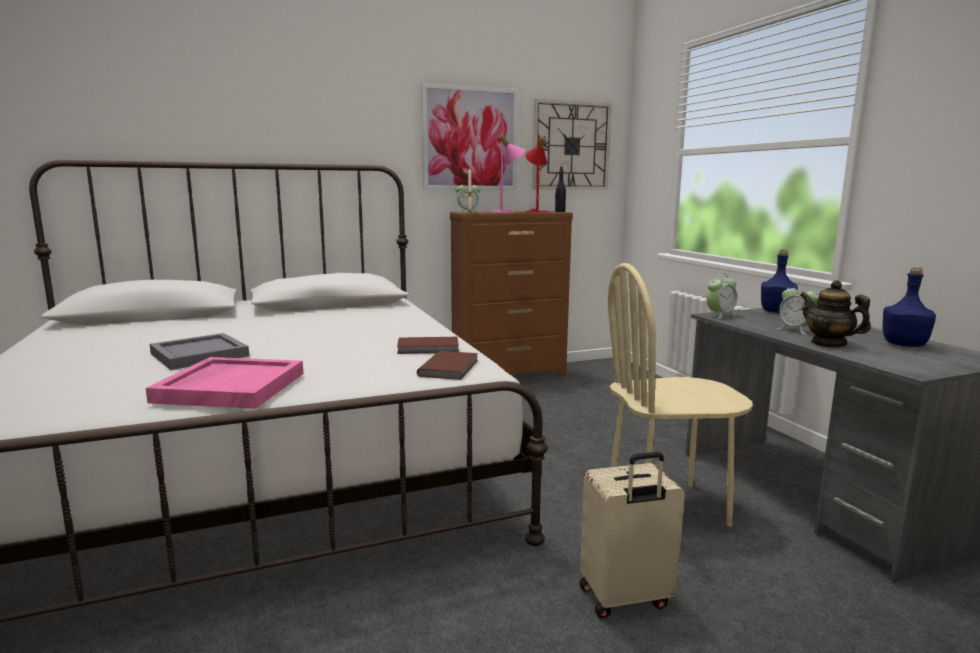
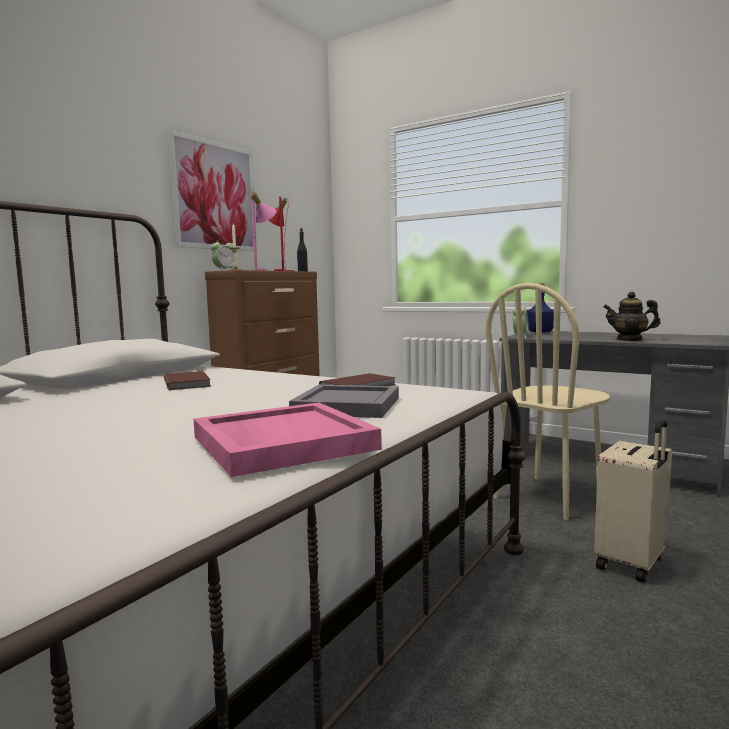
camera: 35 degrees left, 5 degrees down
(200, 354) = (113, 431): grey tray -> grey tray (346, 405)
(450, 368) = (429, 393): brown book -> brown book (188, 383)
(571, 146) = (294, 212): wall clock -> none
(796, 330) = (588, 337): alarm clock -> none
(904, 345) = (659, 336): blue bottle -> none

